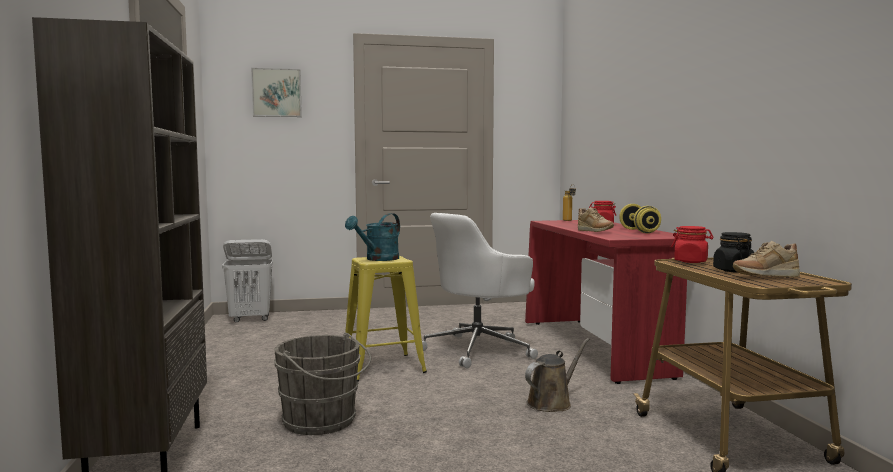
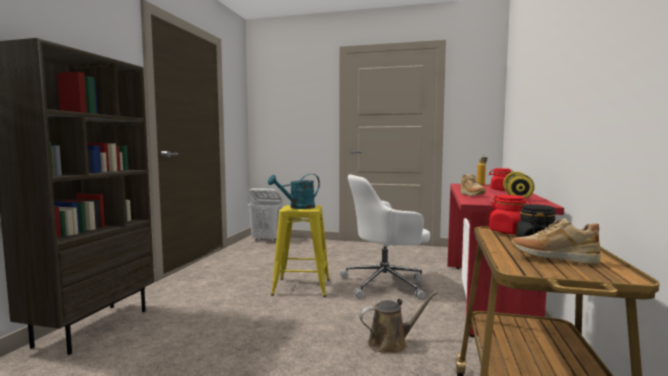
camera: 25 degrees right, 0 degrees up
(277, 93) = (289, 91): picture -> none
(322, 422) = (213, 323): grey bucket -> none

